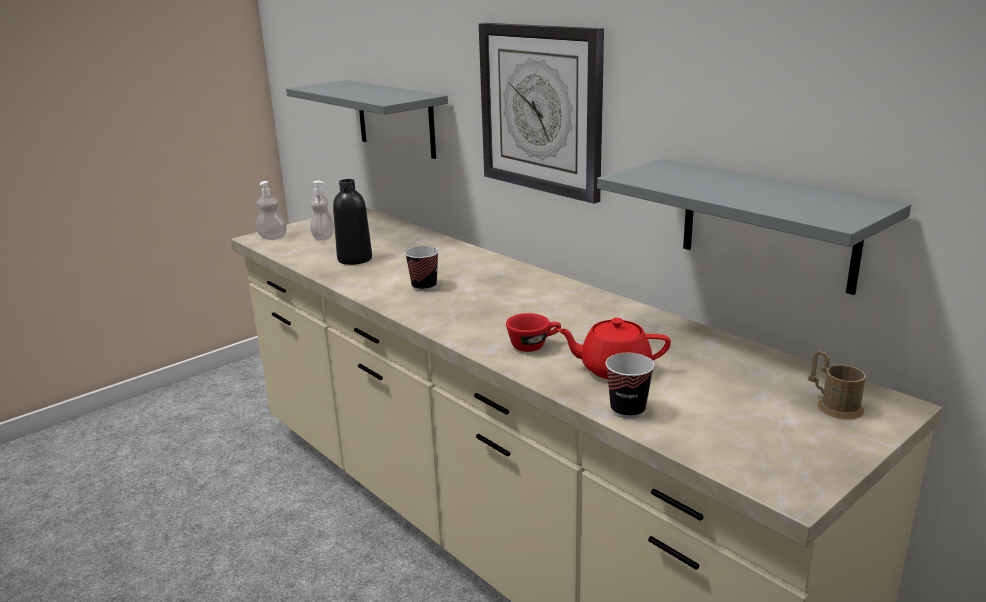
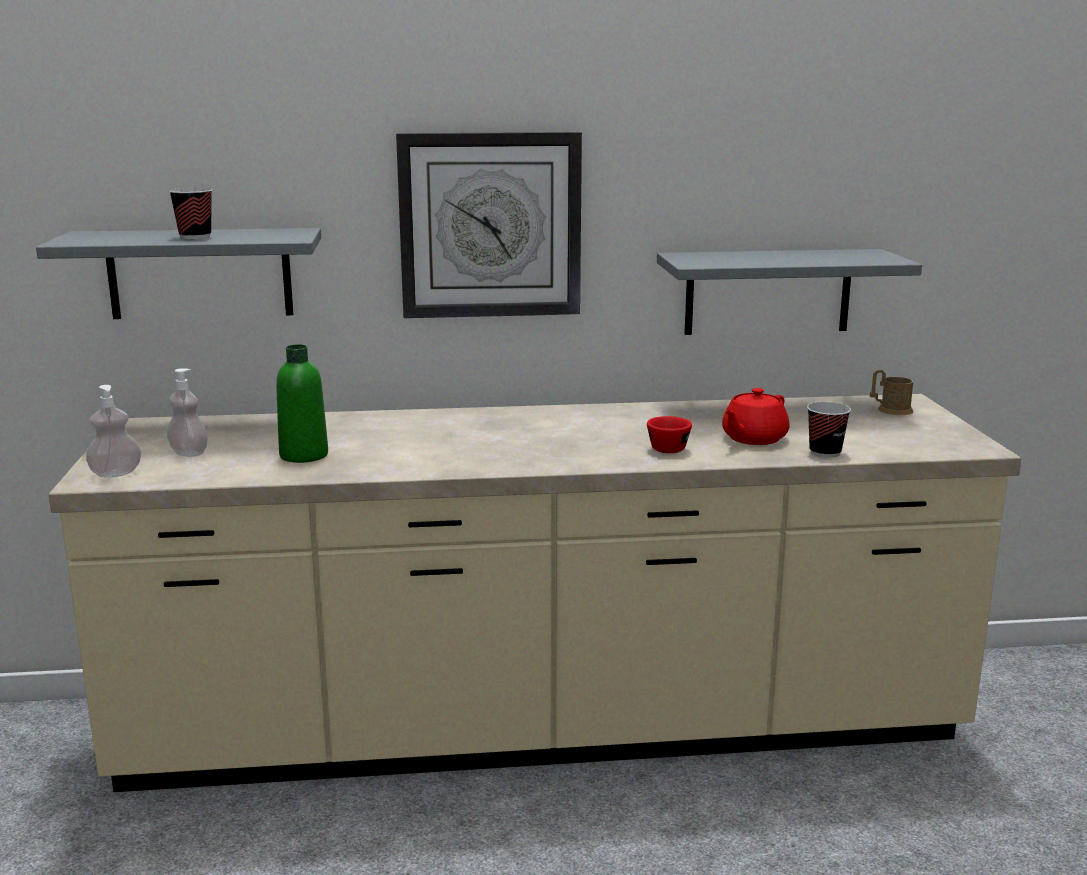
camera: 55 degrees left, 5 degrees down
(355, 259) = (304, 455): black bottle -> green bottle
(424, 286) = (455, 448): cup -> cup (195, 237)

